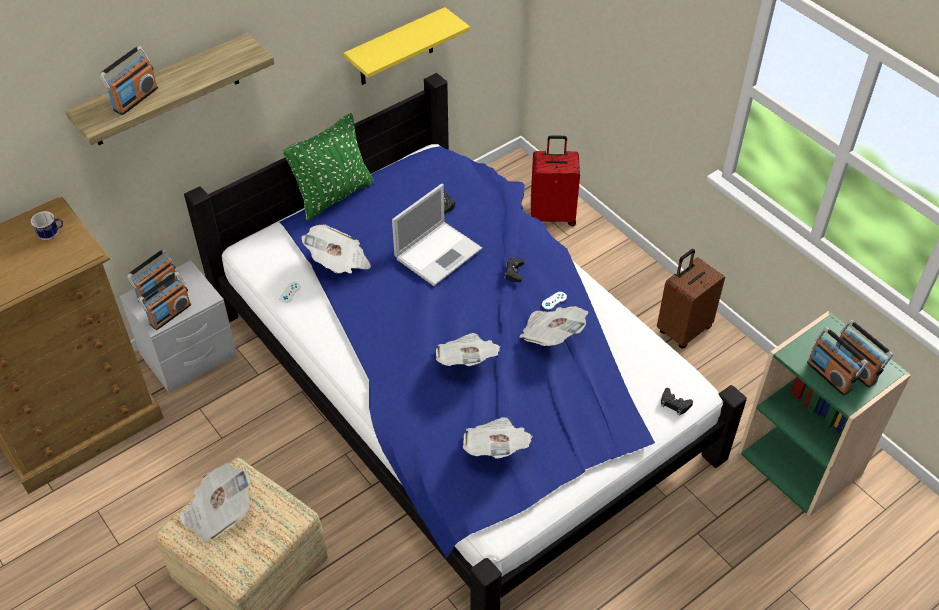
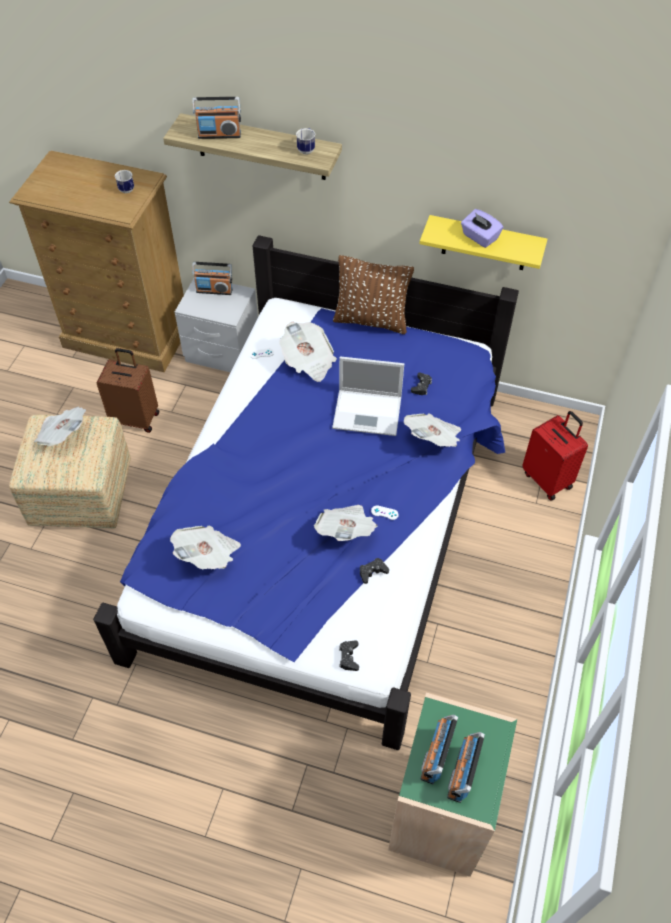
camera: 55 degrees right, 5 degrees up
(170, 314) = (200, 308): radio -> none
(228, 55) = (306, 149): none -> mug
(334, 195) = (371, 320): green pillow -> brown pillow
(403, 40) = (479, 237): none -> purple tissue box
(467, 361) = (277, 490): newspaper -> newspaper (433, 439)
(514, 272) = (390, 469): black game controller -> black game controller (372, 572)
(683, 329) = (510, 642): brown suitcase -> brown suitcase (136, 418)

